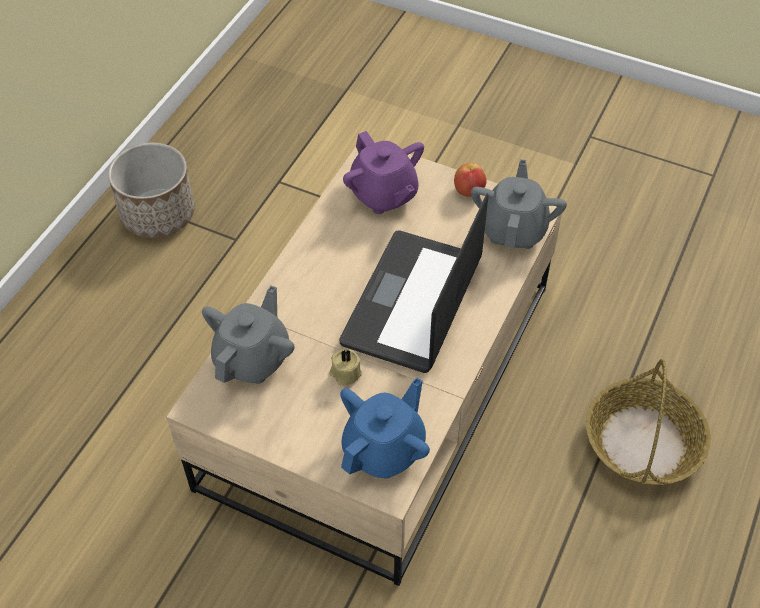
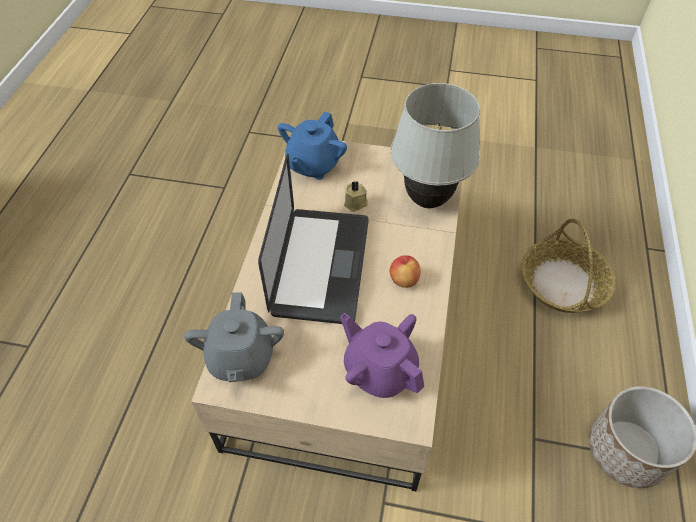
camera: 165 degrees right, 0 degrees up
(253, 358) = (427, 200): grey teapot -> white table lamp
(469, 191) = (293, 396): apple -> apple (404, 280)
(643, 443) = (136, 324): basket -> basket (562, 283)

